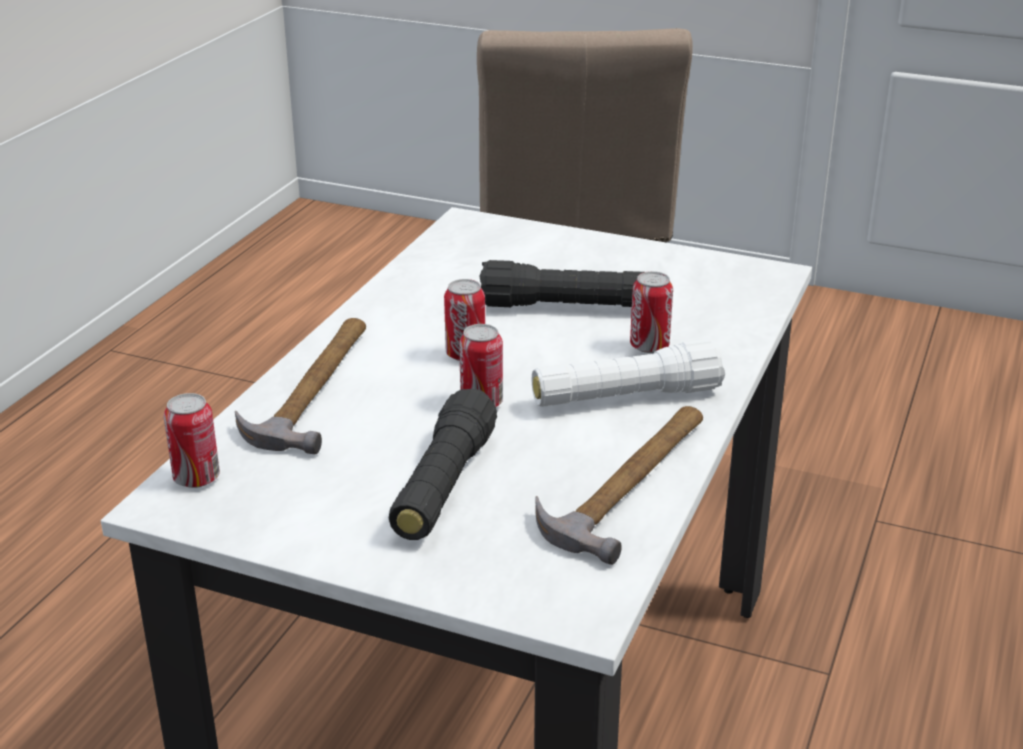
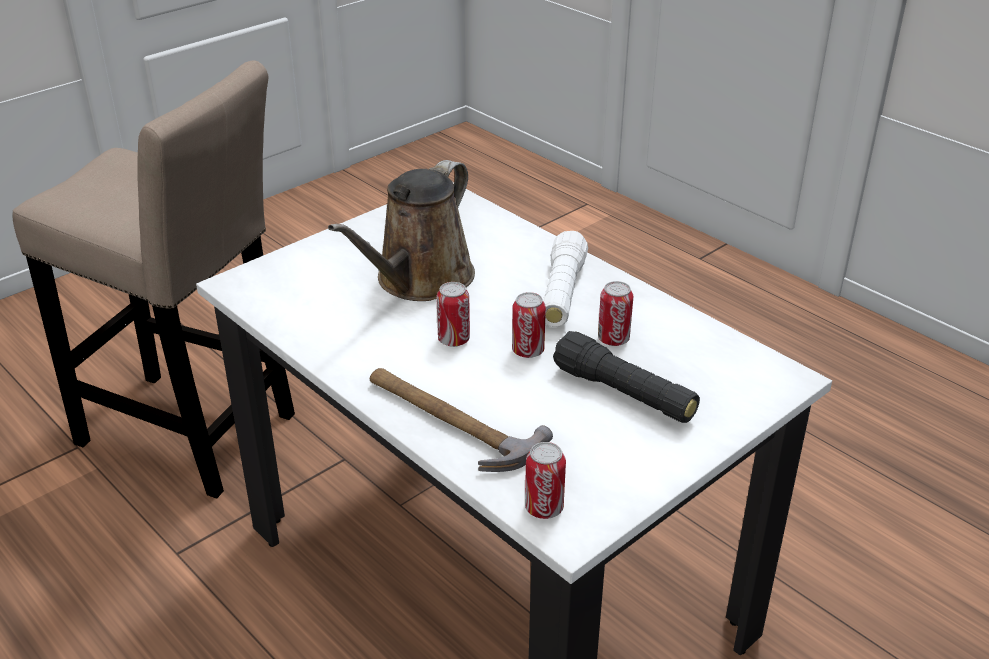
camera: 65 degrees left, 5 degrees up
(565, 307) = (419, 280): black flashlight -> brown watering can
(630, 482) = (661, 321): hammer -> none
(649, 346) = (503, 266): can -> can (613, 339)

